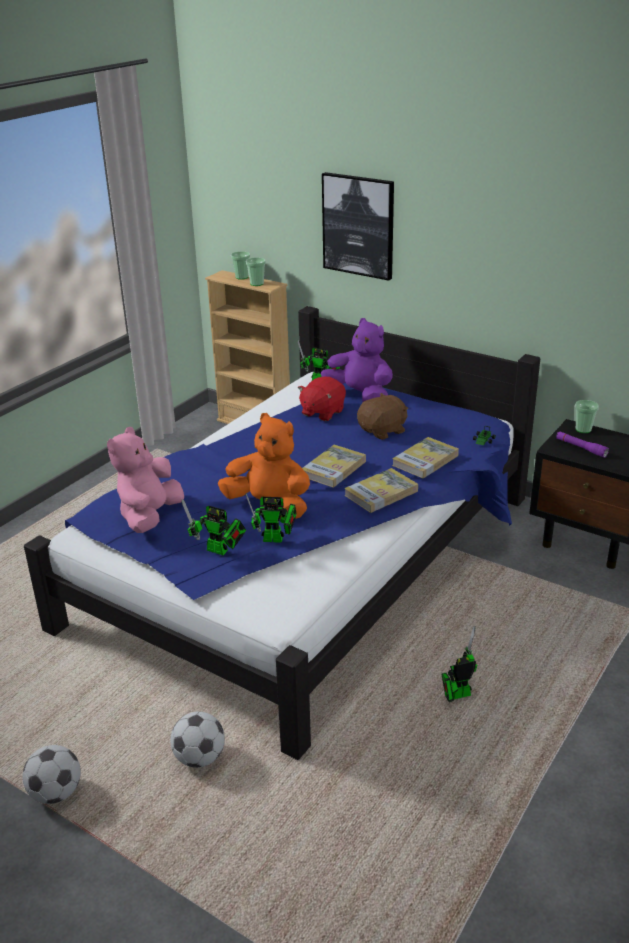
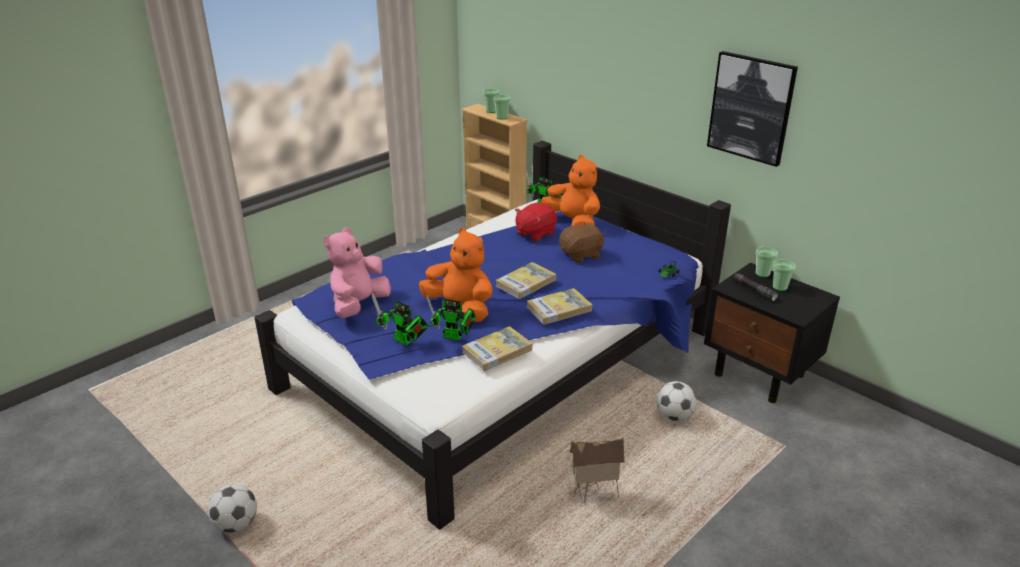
camera: 10 degrees right, 0 degrees up
(199, 758) = (359, 514): football -> football (674, 416)
(358, 225) = (587, 73): picture -> picture (751, 108)
(360, 396) = (573, 223): purple plush toy -> orange plush toy
(425, 460) = (608, 285): book -> book (497, 351)
(457, 696) = (594, 496): toy robot -> toy house
(581, 448) = (754, 290): purple flashlight -> black flashlight
(606, 442) = (779, 287): none -> cup

